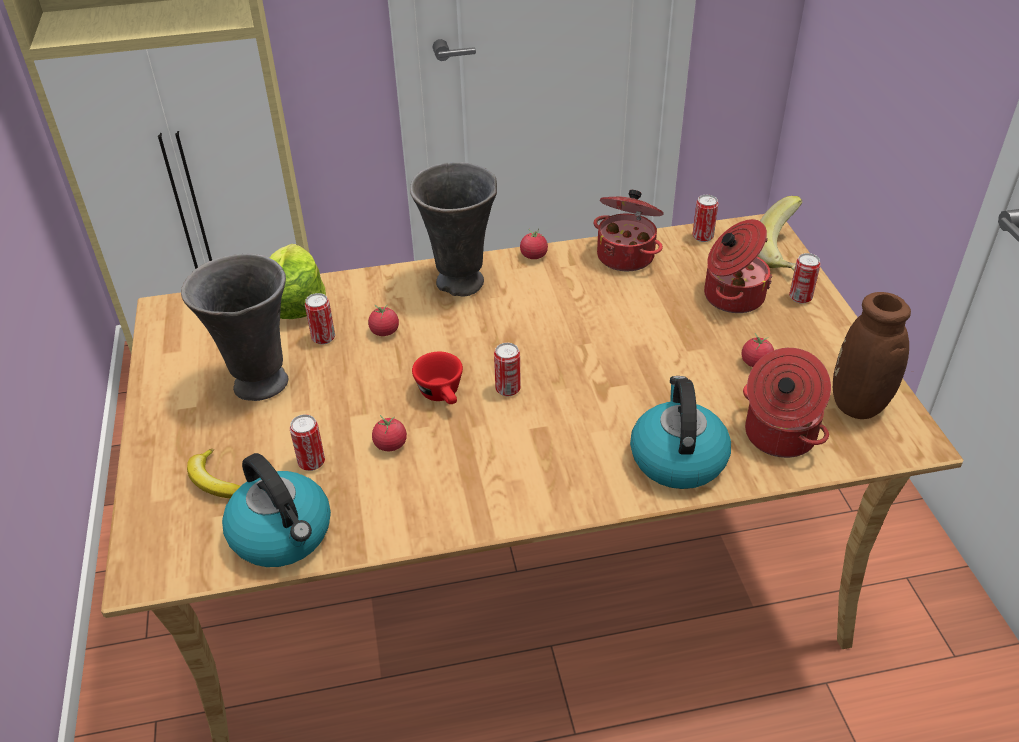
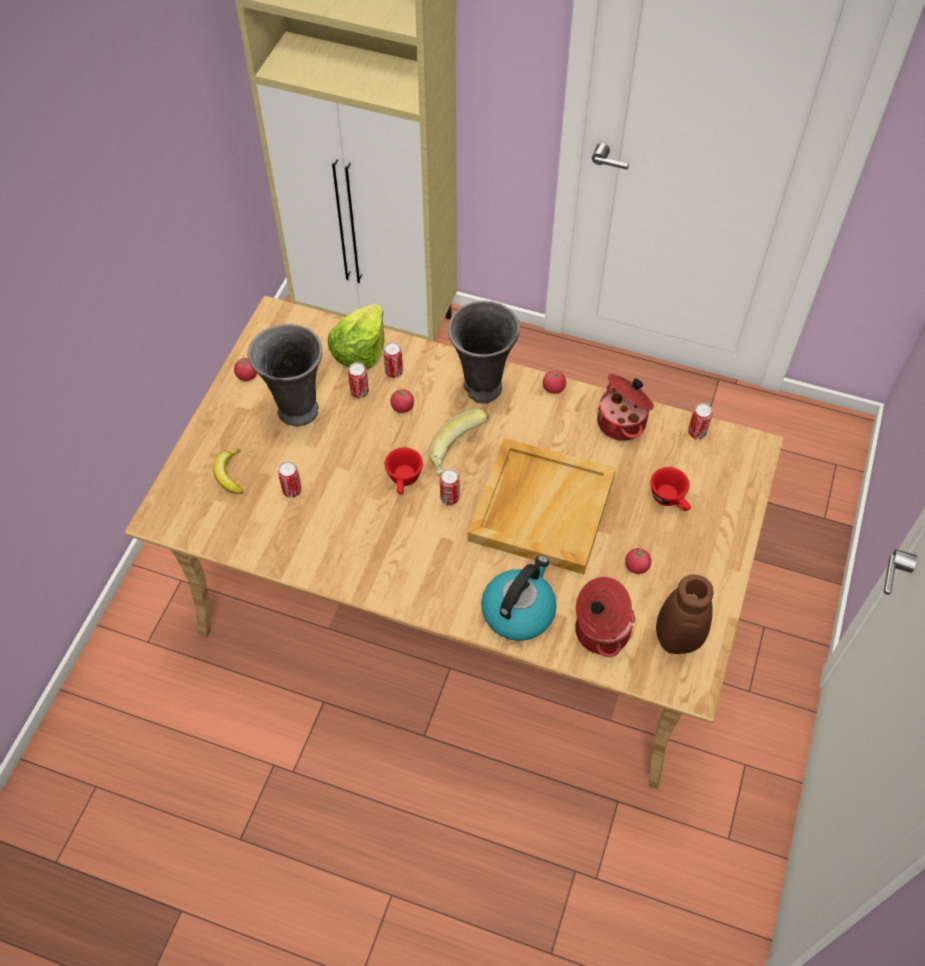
camera: 30 degrees right, 15 degrees up
(283, 534) = (245, 534): kettle -> none
(390, 444) = (347, 502): tomato -> tomato (247, 375)
(613, 355) = (541, 507): none -> beige tray
(731, 296) = (670, 499): cooking pot -> red cup
(783, 254) = (746, 480): banana -> banana (458, 453)
(800, 297) = (722, 527): can -> can (394, 372)

